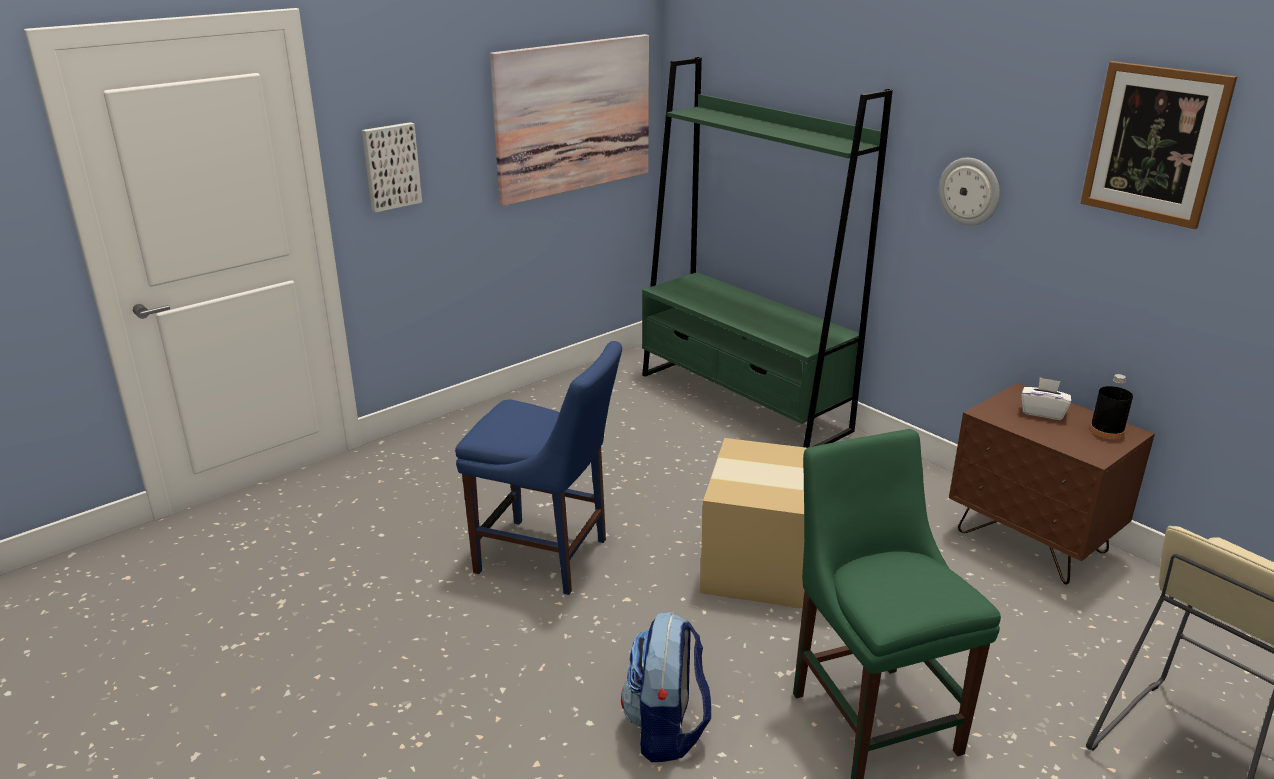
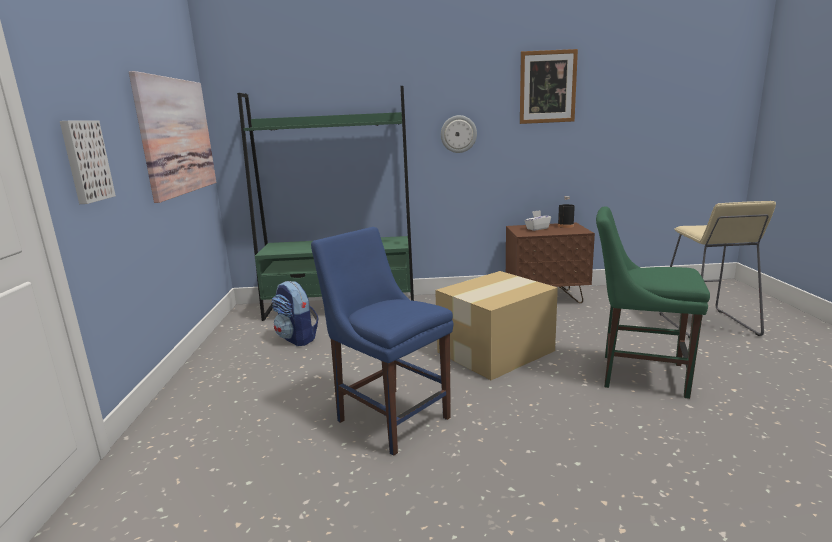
camera: 50 degrees left, 10 degrees down
(547, 557) = (390, 416): blue chair -> blue chair turned 105 degrees counterclockwise
(666, 729) = (605, 436): backpack -> backpack (297, 339)

